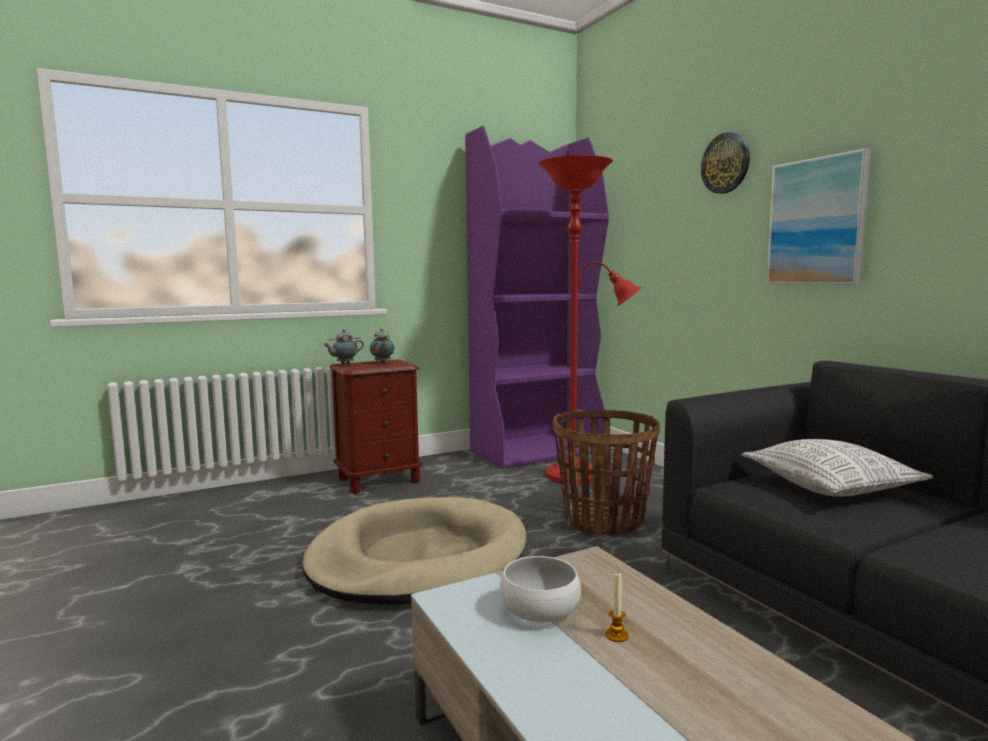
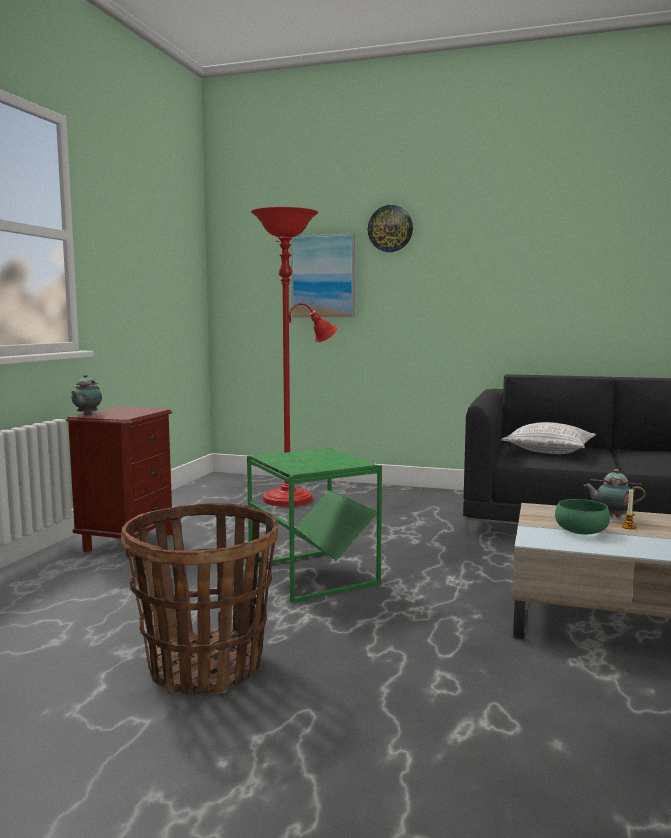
camera: 45 degrees left, 0 degrees up
(382, 362) = (121, 410): teapot -> teapot (611, 516)
(418, 558) = (312, 576): beige dog bed -> green side table
(537, 451) = (216, 489): purple bookcase -> none
(539, 610) = (581, 530): white bowl -> green bowl
(604, 521) = (374, 520): basket -> basket (206, 666)
(817, 222) = (471, 279): picture -> picture (323, 276)

